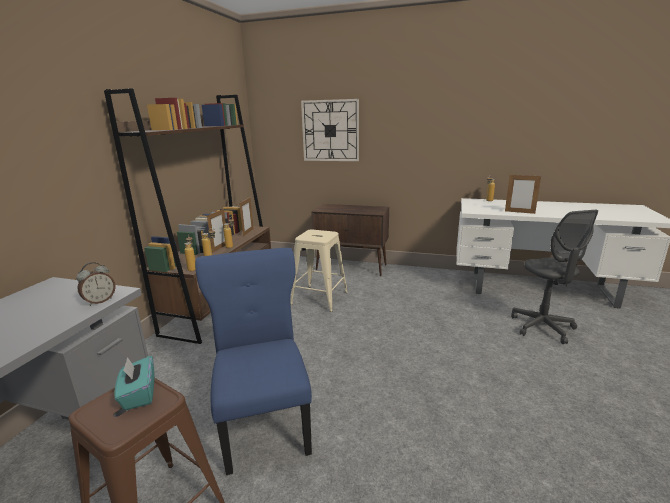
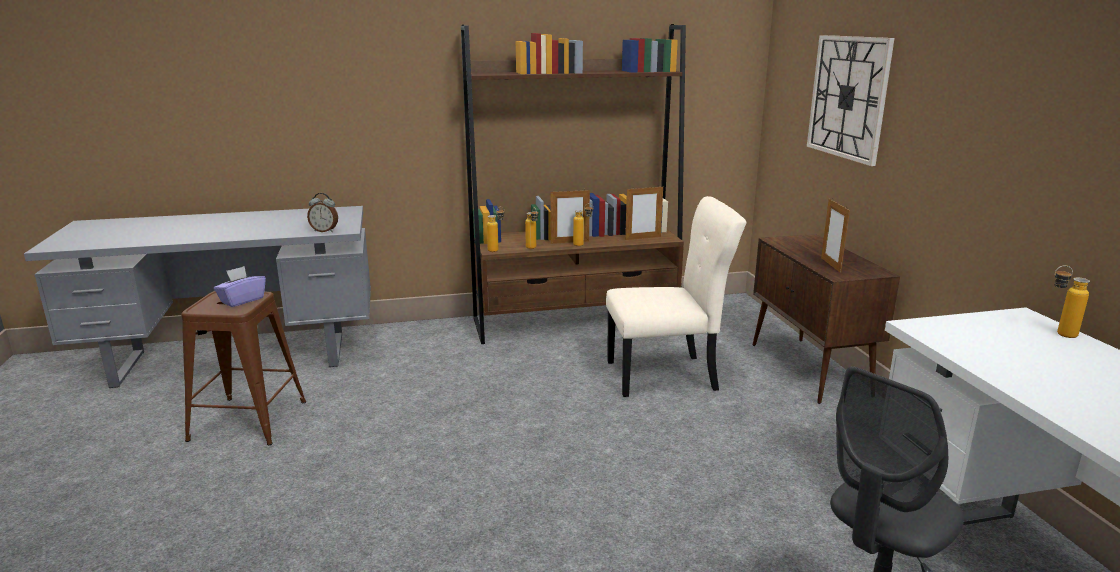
camera: 60 degrees right, 0 degrees up
(139, 395) = (242, 300): turquoise tissue box -> purple tissue box
(265, 422) = (381, 426): blue chair -> none
(319, 298) = (666, 376): beige stool -> beige chair
(519, 212) = (1013, 374): picture frame -> picture frame (830, 265)

